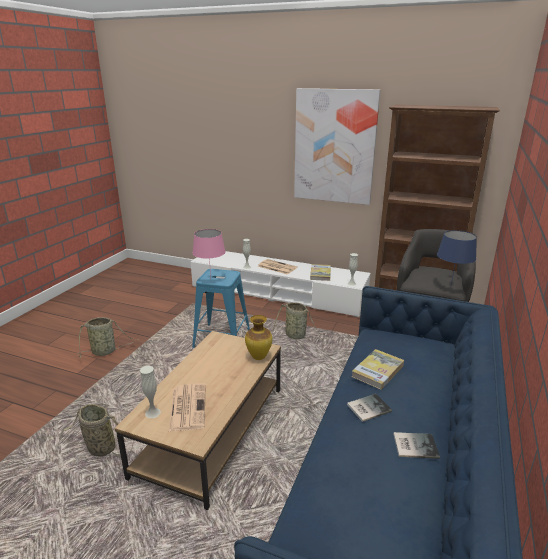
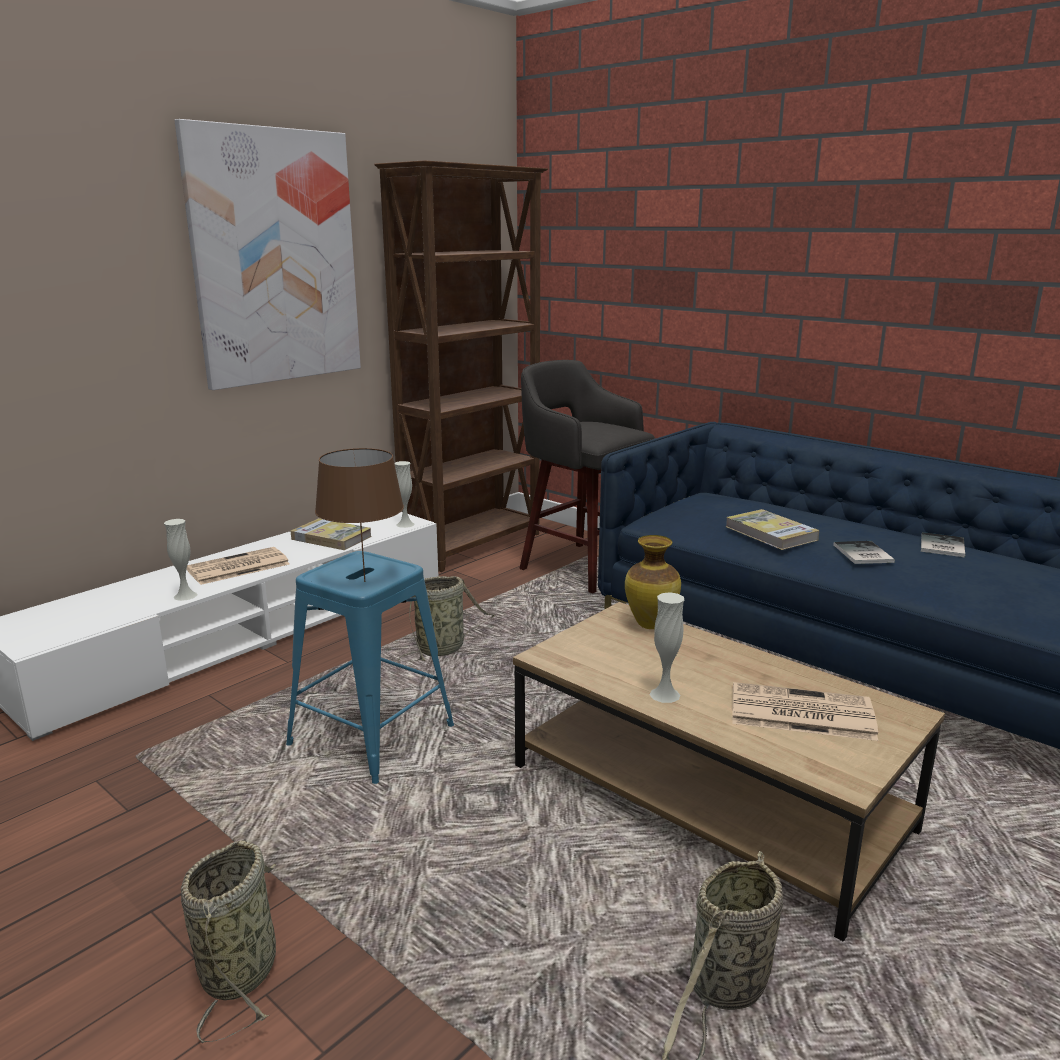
camera: 70 degrees left, 5 degrees down
(152, 413) = (816, 755): white vase -> white vase (664, 694)
(210, 279) = (364, 582): pink table lamp -> brown table lamp
(450, 287) = (629, 429): blue table lamp -> none

